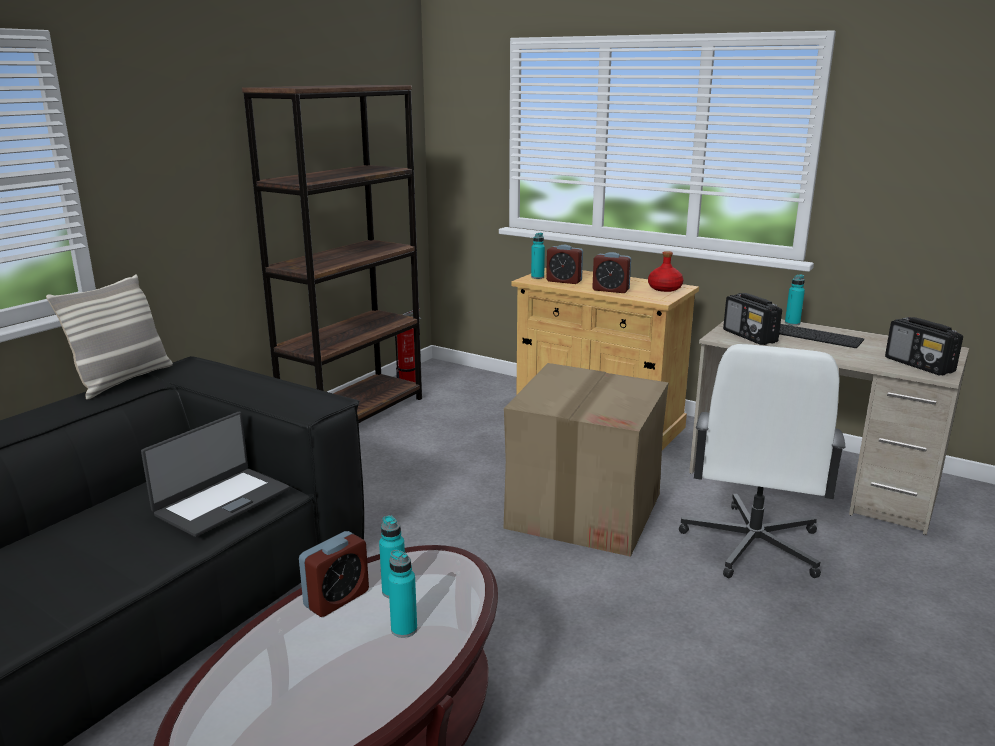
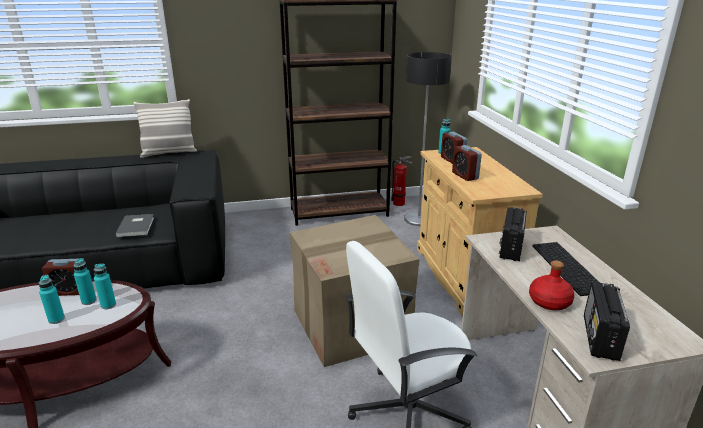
camera: 45 degrees right, 5 degrees up
(221, 501) = (137, 226): laptop -> grey book
(460, 390) = (419, 219): none -> floor lamp
(664, 288) = (508, 187): red bottle -> red bottle (549, 301)
(792, 323) = (580, 252): turquoise bottle -> turquoise bottle (108, 305)

